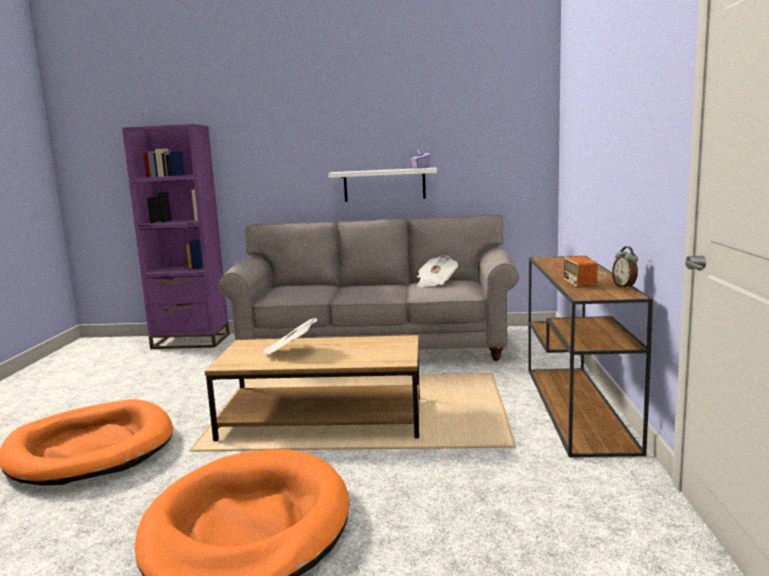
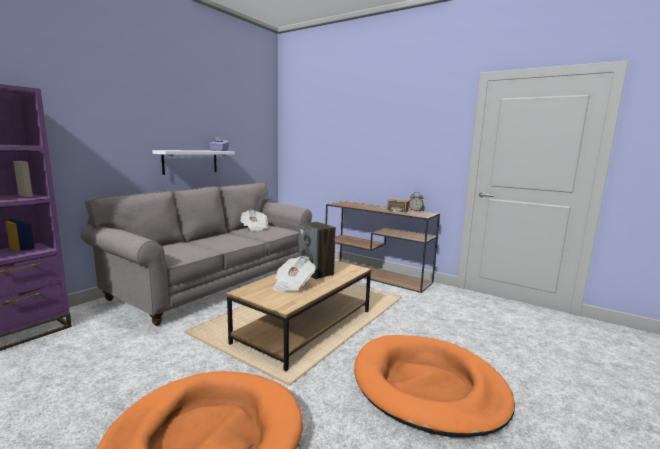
camera: 60 degrees left, 0 degrees up
(349, 349) = (316, 272): none -> speaker

